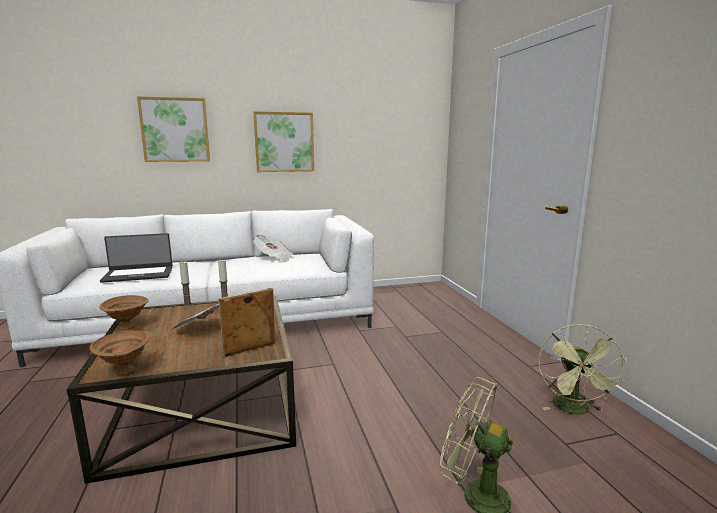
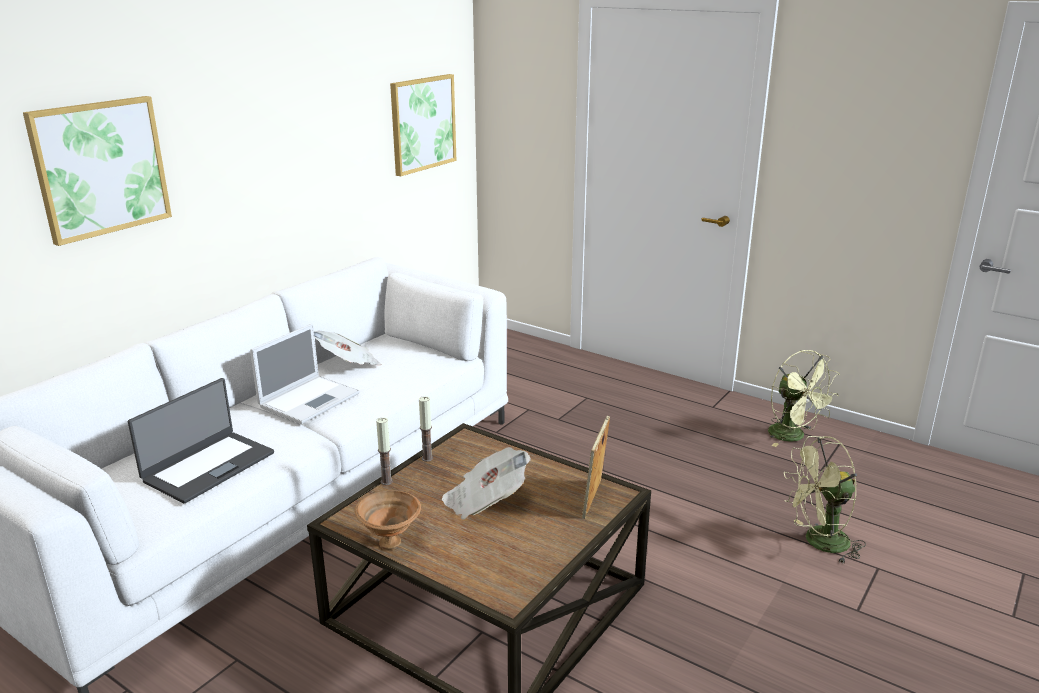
camera: 40 degrees left, 10 degrees up
(125, 372) = (530, 582): brown bowl -> none
(229, 265) = (310, 399): none -> laptop
(284, 142) = (276, 154): picture -> picture (422, 123)

